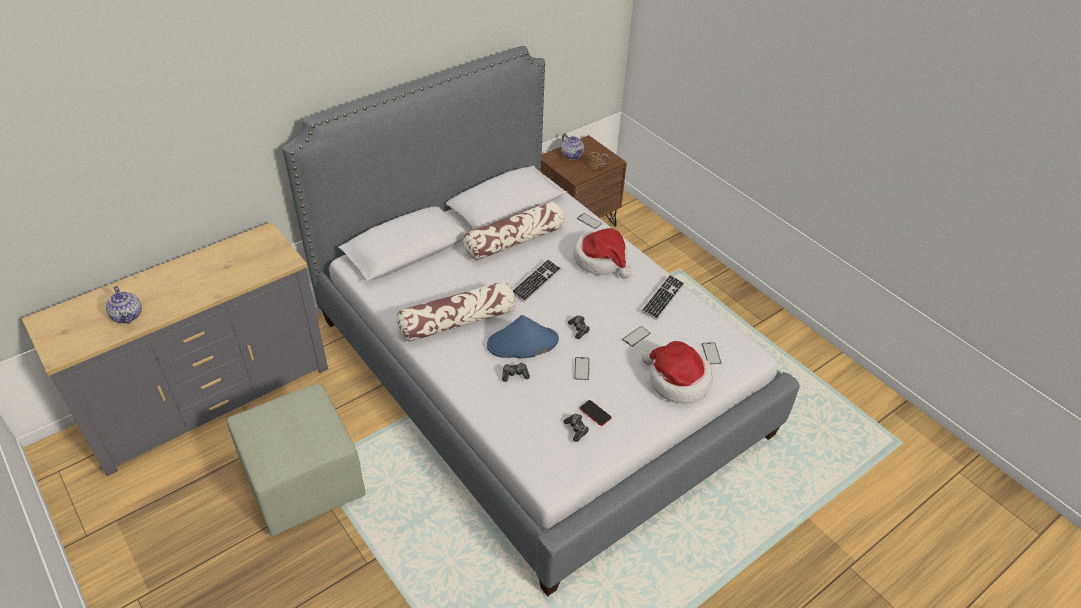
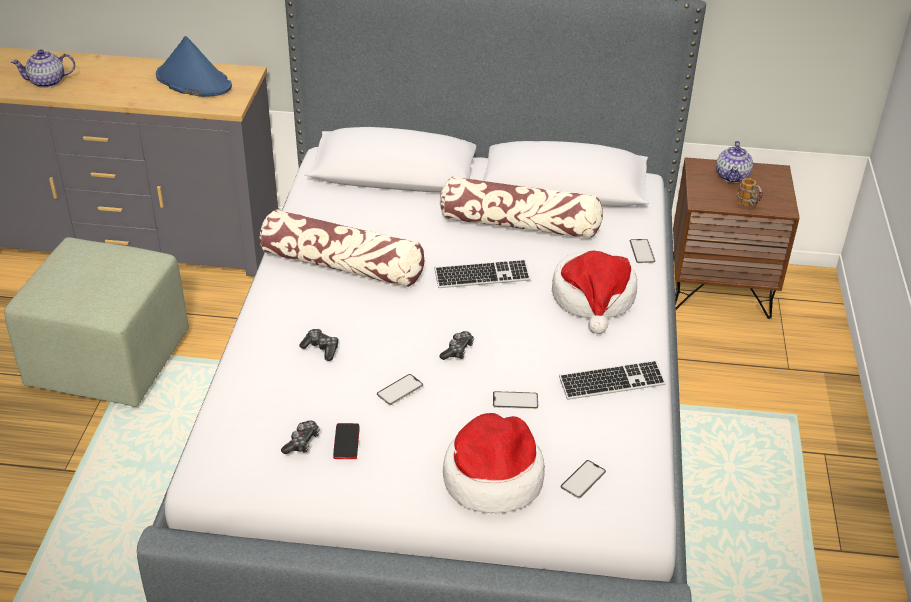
camera: 45 degrees right, 5 degrees down
(127, 315) = (48, 82): teapot -> teapot turned 60 degrees clockwise
(522, 343) = (375, 324): blue hat -> blue hat (193, 81)

